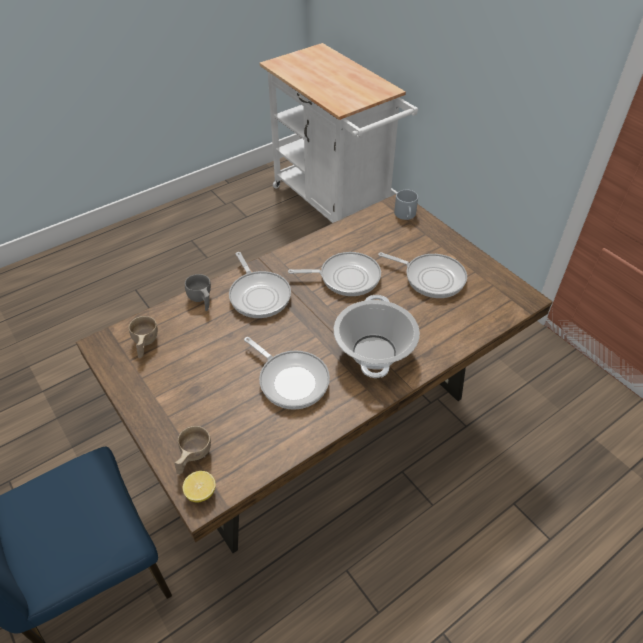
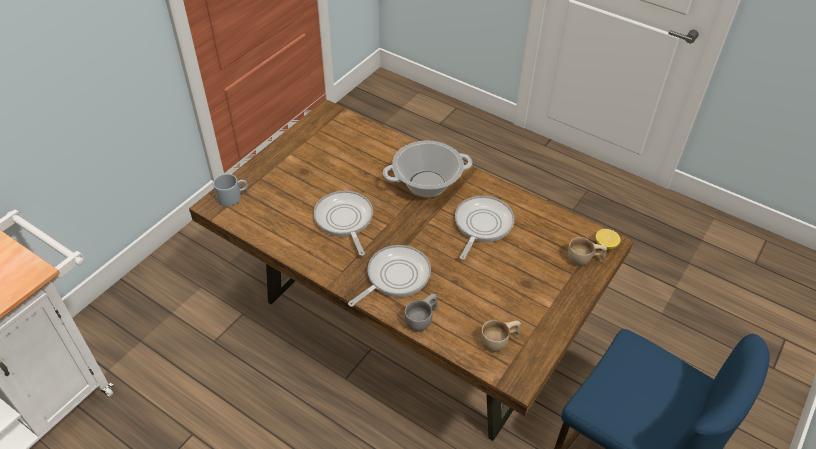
camera: 110 degrees left, 0 degrees up
(431, 278) = (323, 166): frying pan -> none

